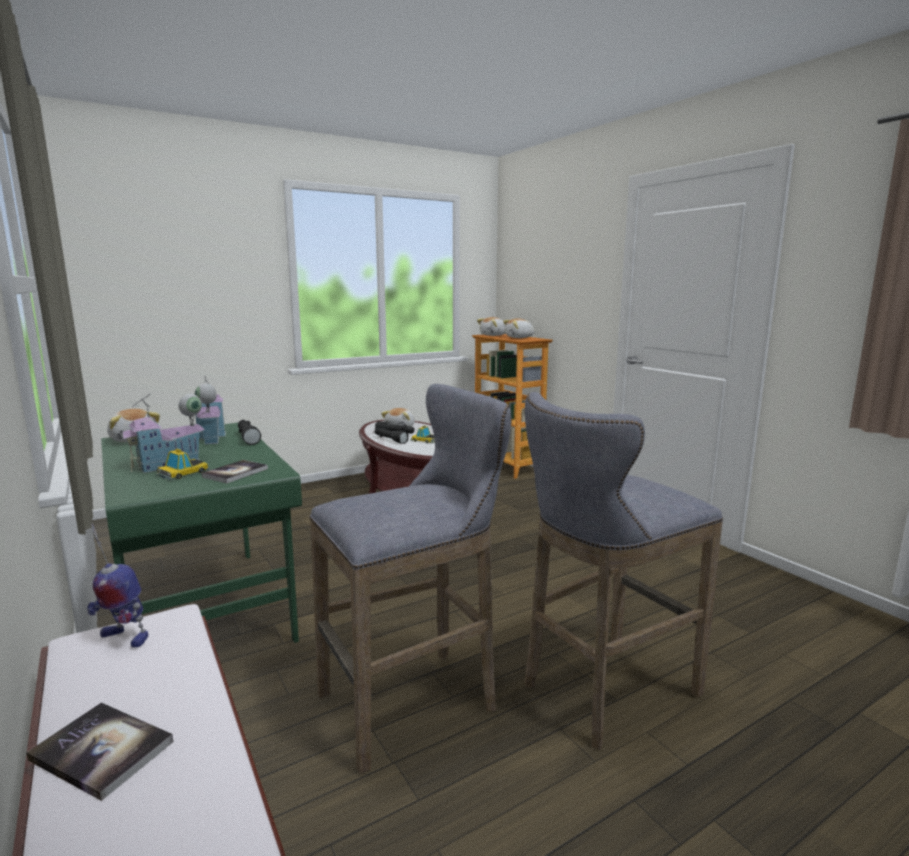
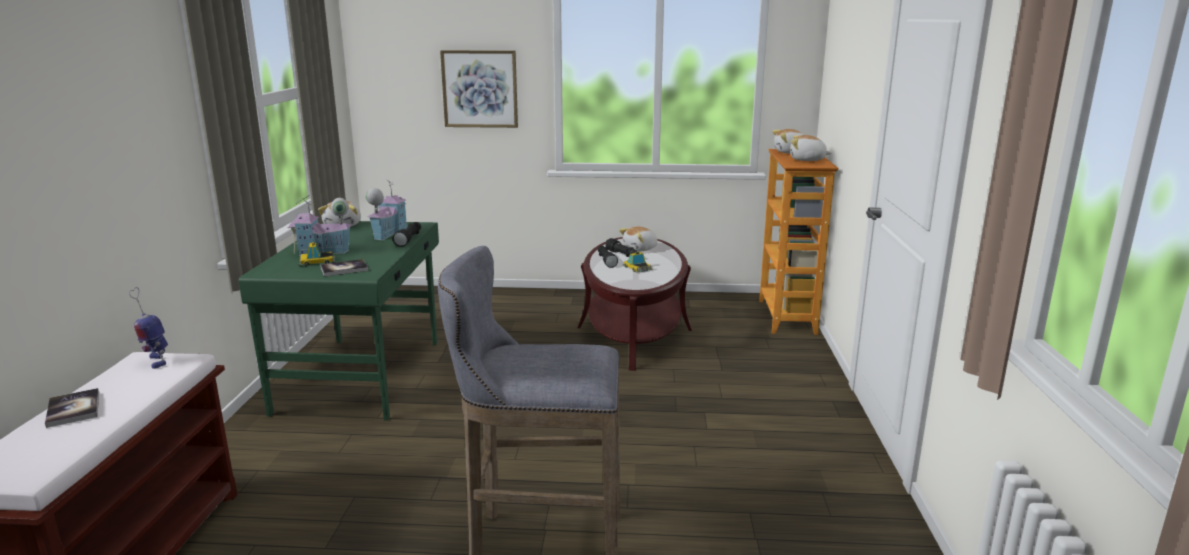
camera: 35 degrees right, 5 degrees up
(213, 291) = (480, 89): none -> picture
(415, 700) = (403, 490): grey stool -> none

